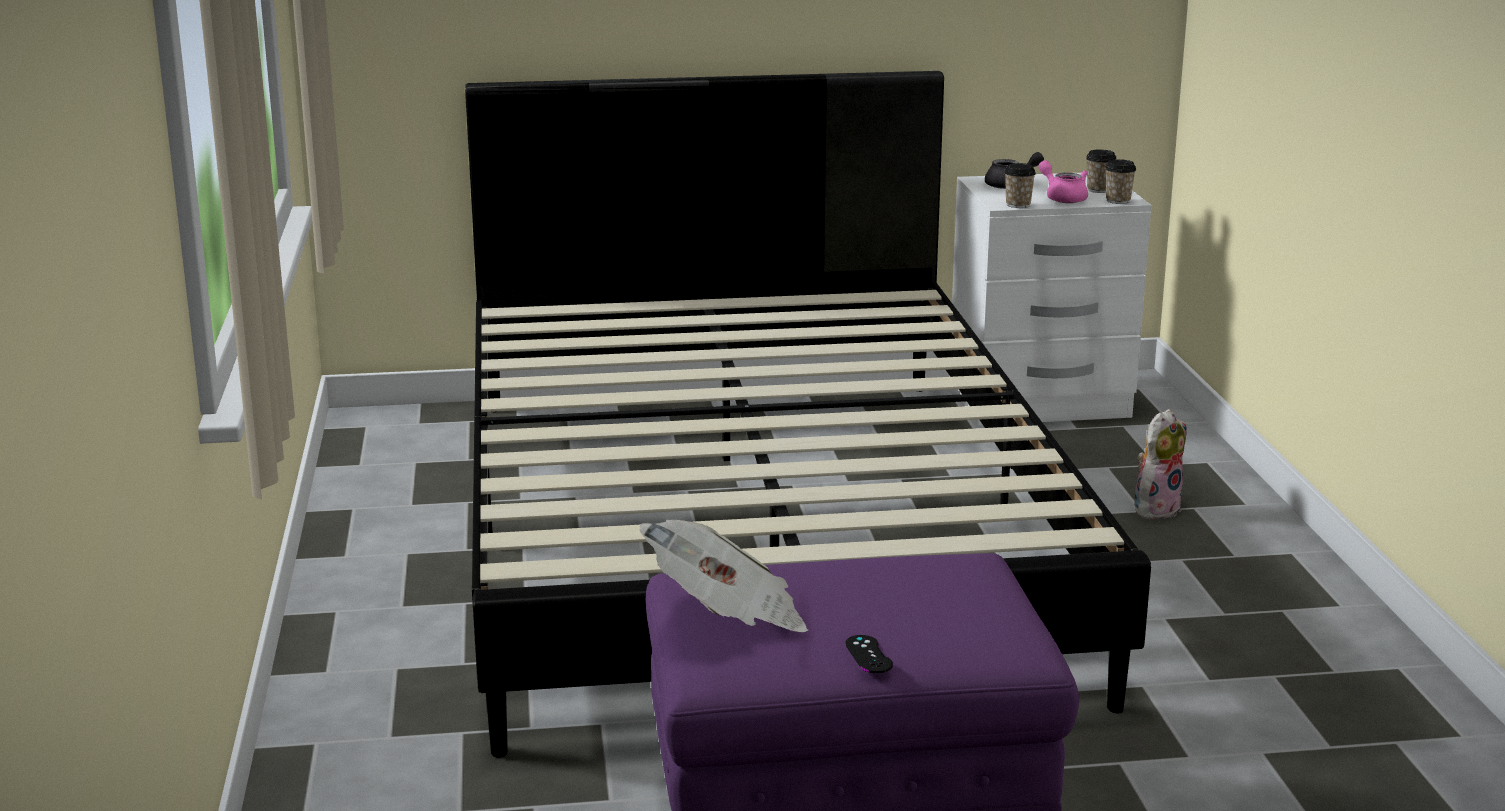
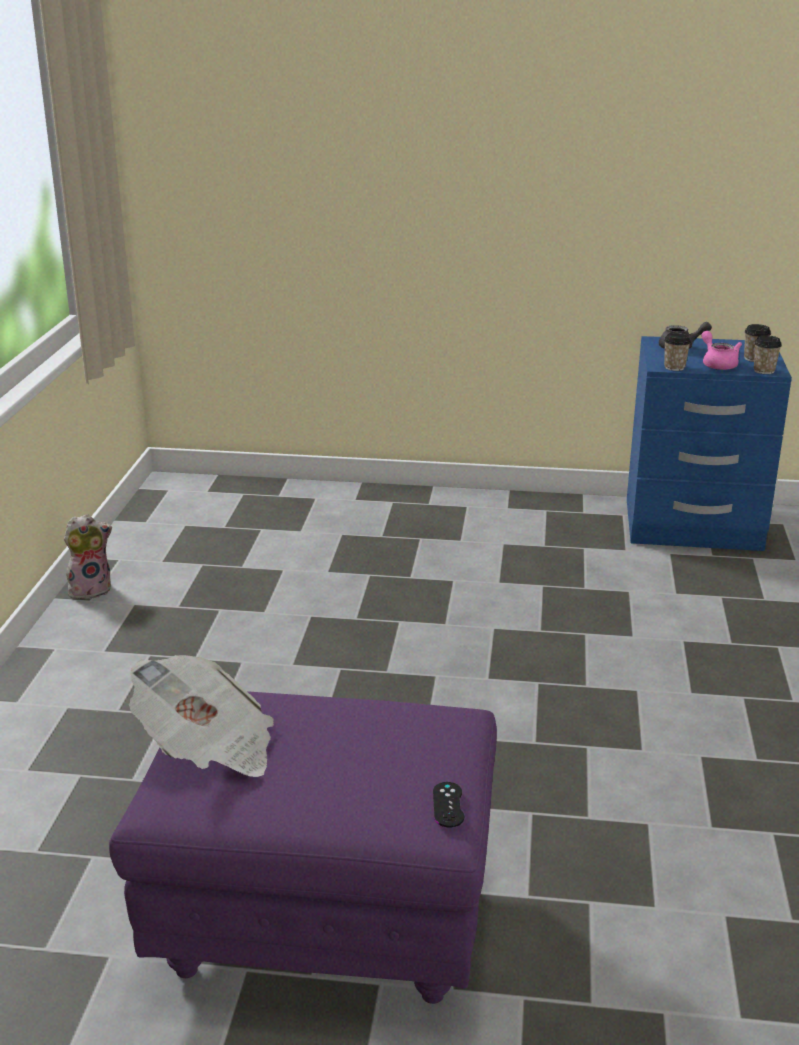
camera: 15 degrees right, 5 degrees up
(754, 531) = (401, 620): black bed -> none
(868, 655) = (298, 811): black game controller -> black game controller (448, 805)
(1039, 401) = (692, 526): white nightstand -> blue nightstand
(1155, 508) = (744, 642): plush toy -> plush toy (91, 589)

